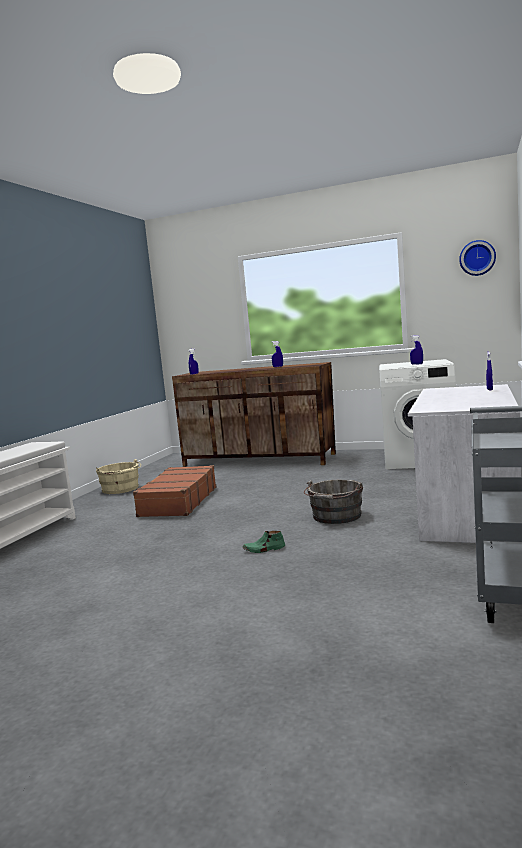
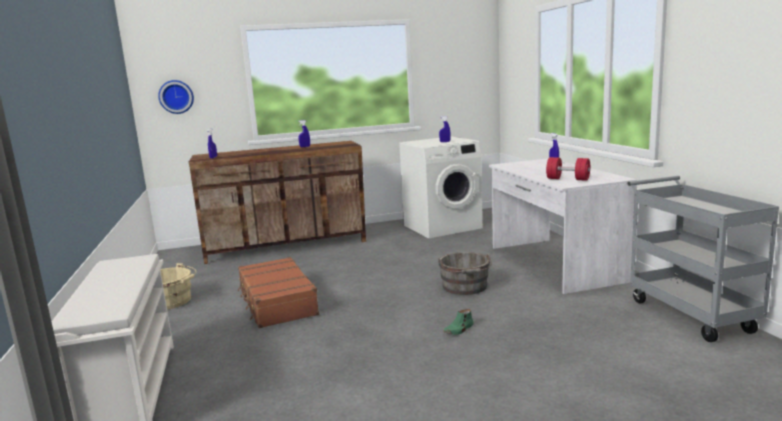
camera: 35 degrees left, 5 degrees up
(445, 405) = (568, 179): none -> red dumbbell
(477, 258) = (469, 49): wall clock -> wall clock (176, 97)

